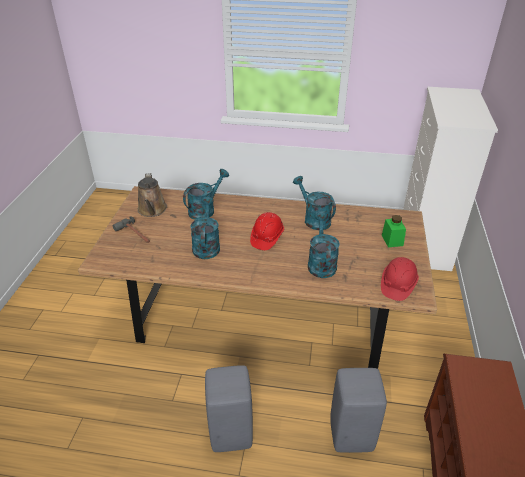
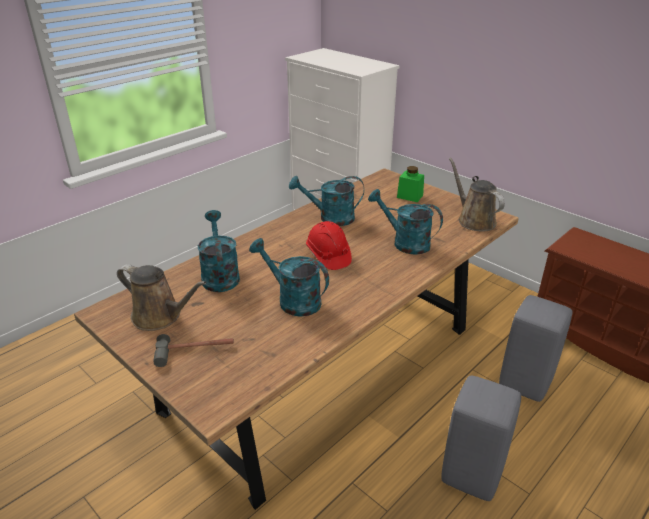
camera: 55 degrees left, 5 degrees down
(397, 285) = (474, 220): red hard hat -> brown watering can

